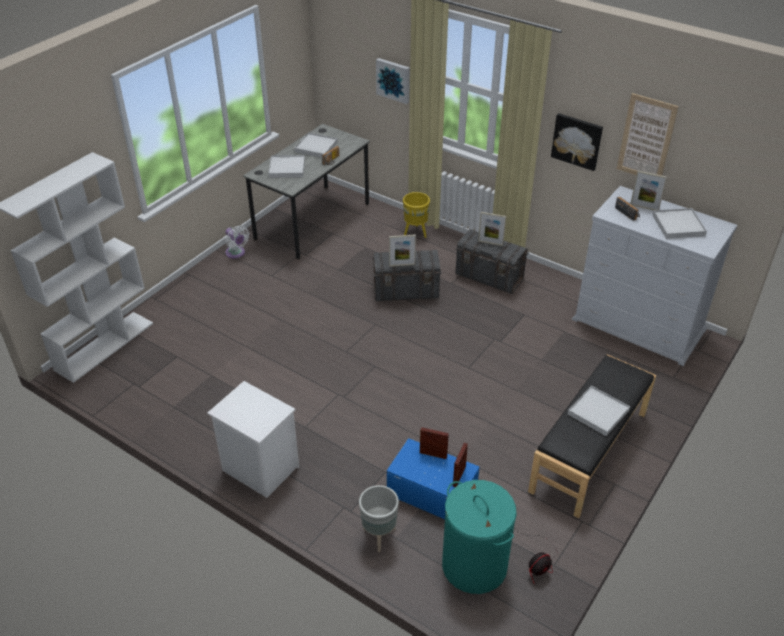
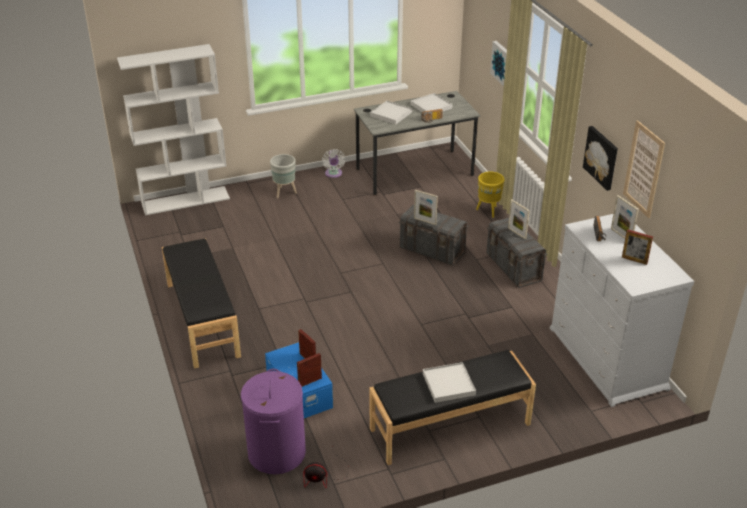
camera: 35 degrees right, 5 degrees down
(258, 468) = (201, 320): white nightstand -> black bench
(378, 536) = (233, 400): grey planter -> grey planter (284, 193)
(474, 565) = (276, 452): turquoise laundry basket -> purple laundry basket
(678, 225) = (634, 260): white tray -> picture frame

